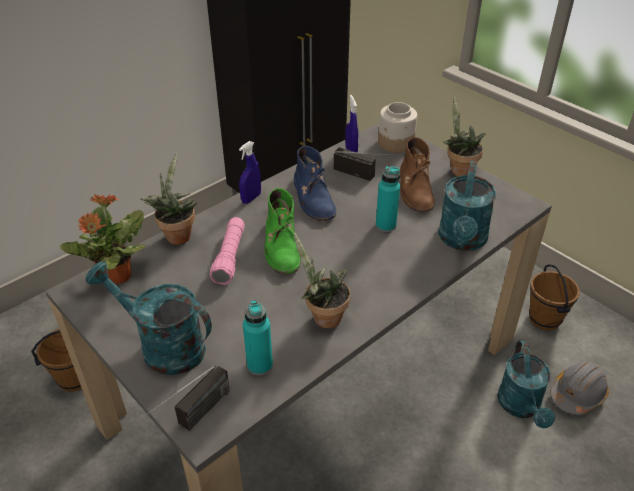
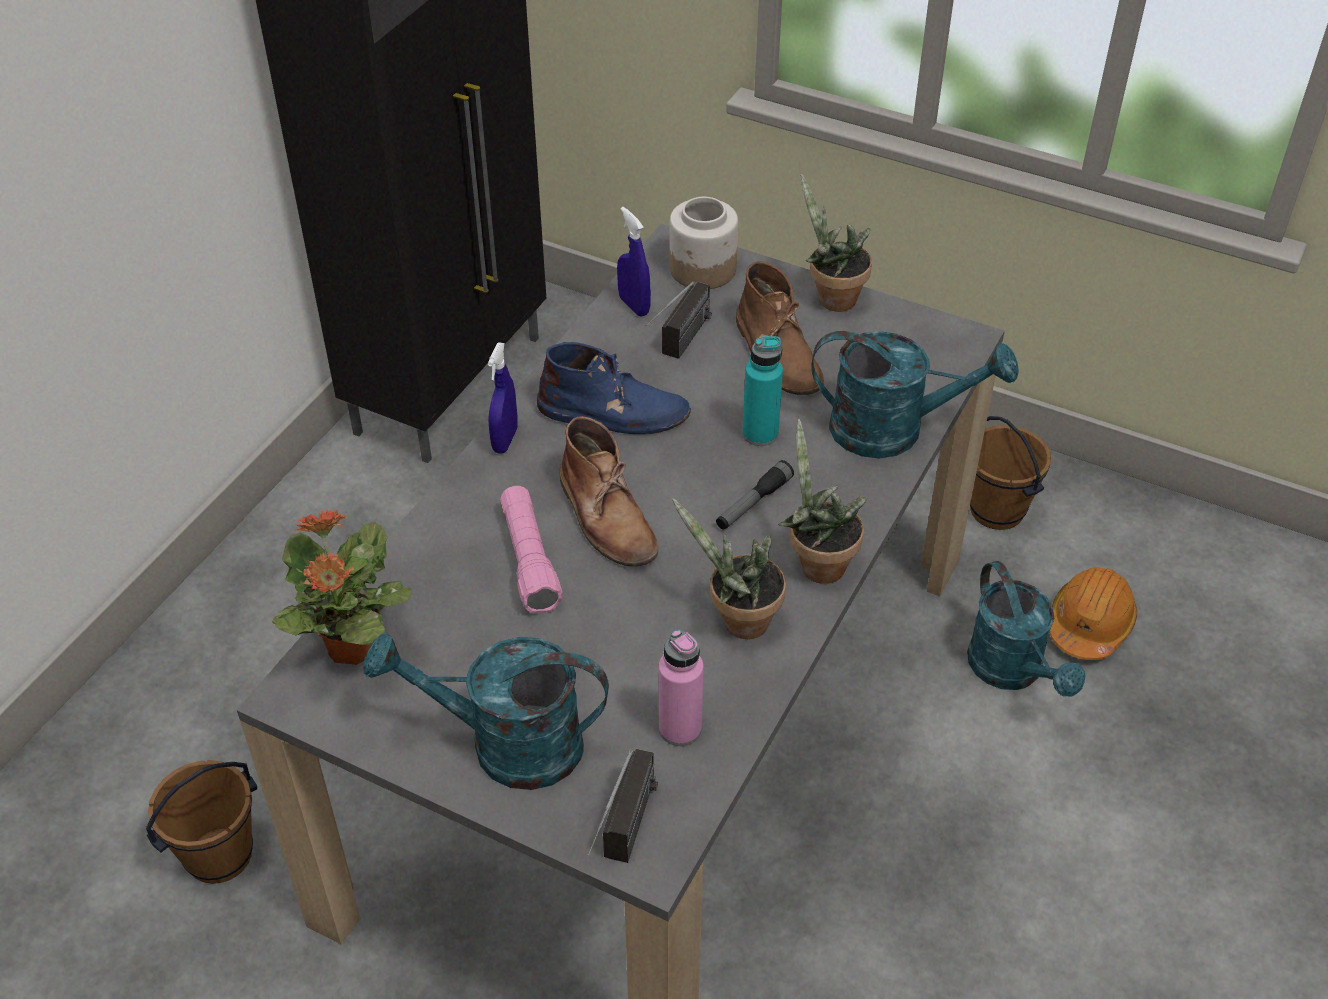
camera: 20 degrees left, 5 degrees up
(177, 234) = (412, 543): potted plant -> potted plant (817, 563)
(260, 365) = (680, 729): turquoise bottle -> pink bottle
(282, 246) = (607, 516): green boot -> brown boot
(313, 198) = (614, 413): blue boot -> blue boot turned 45 degrees counterclockwise
(364, 175) = (679, 347): radio -> radio turned 105 degrees clockwise
(364, 258) = (753, 503): none -> flashlight
(462, 241) = (893, 430): turquoise watering can -> turquoise watering can turned 75 degrees counterclockwise
(577, 394) = (1089, 624): grey hard hat -> orange hard hat

